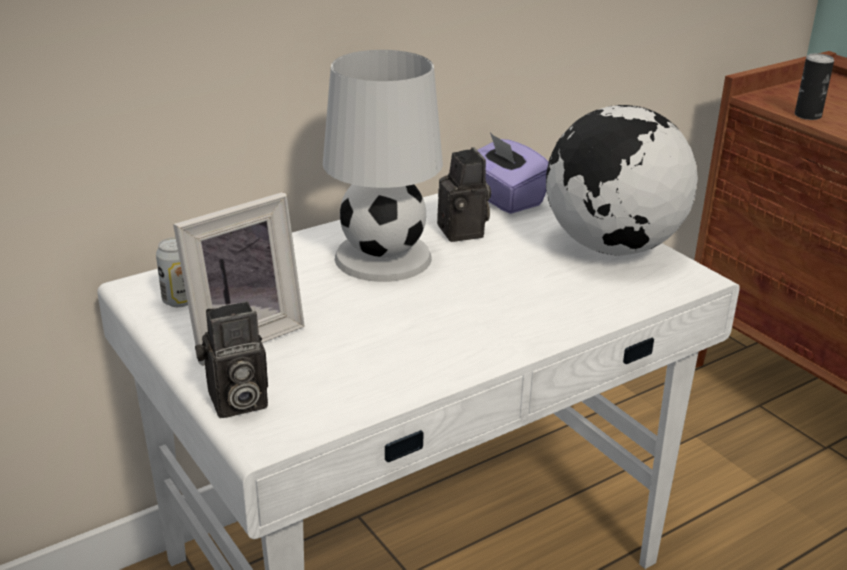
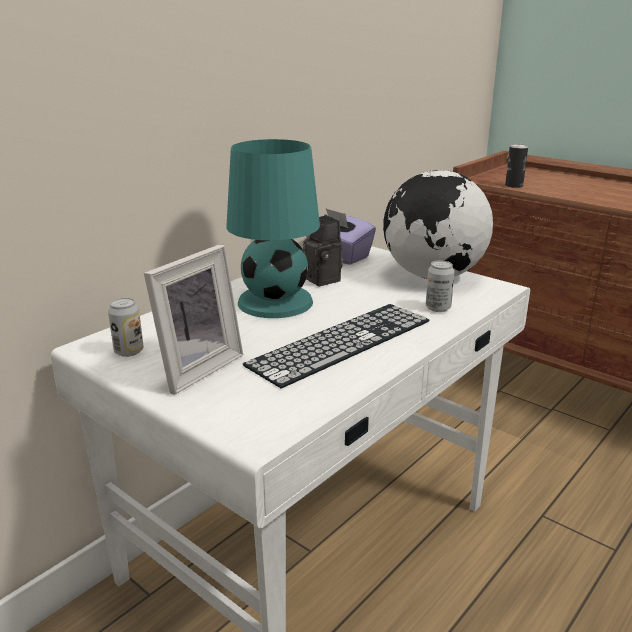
camera: 15 degrees left, 5 degrees down
(235, 403) = (217, 417): camera -> none
(382, 257) = (274, 302): white table lamp -> turquoise table lamp
(432, 328) = (342, 342): none -> keyboard
(586, 297) = (438, 308): none -> can

